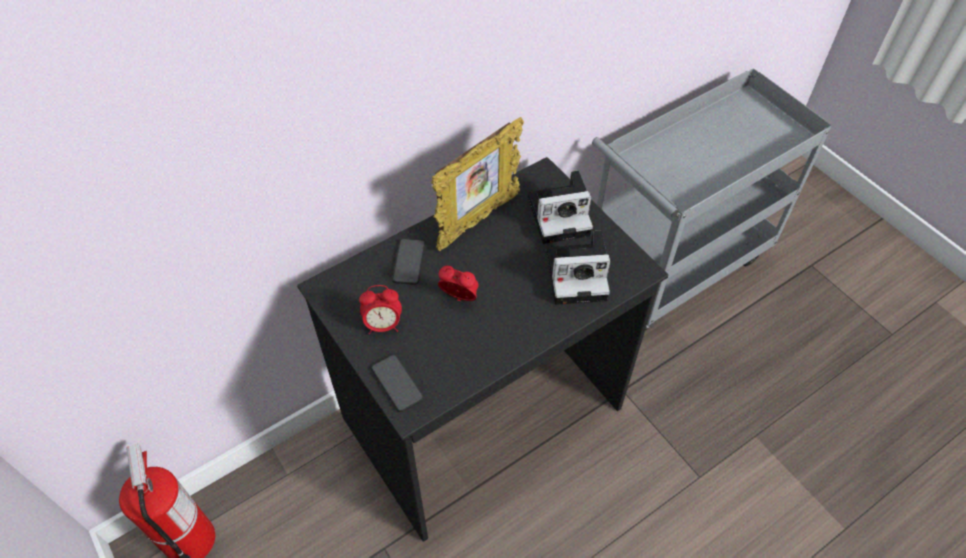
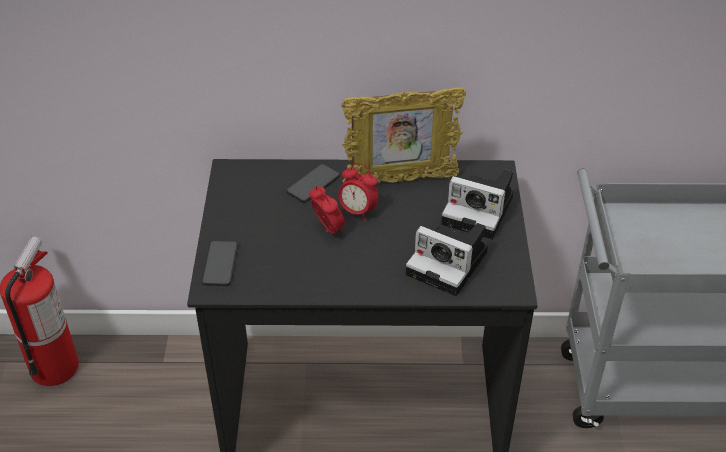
camera: 35 degrees right, 10 degrees down
(383, 325) = (249, 218): alarm clock -> alarm clock (357, 211)

